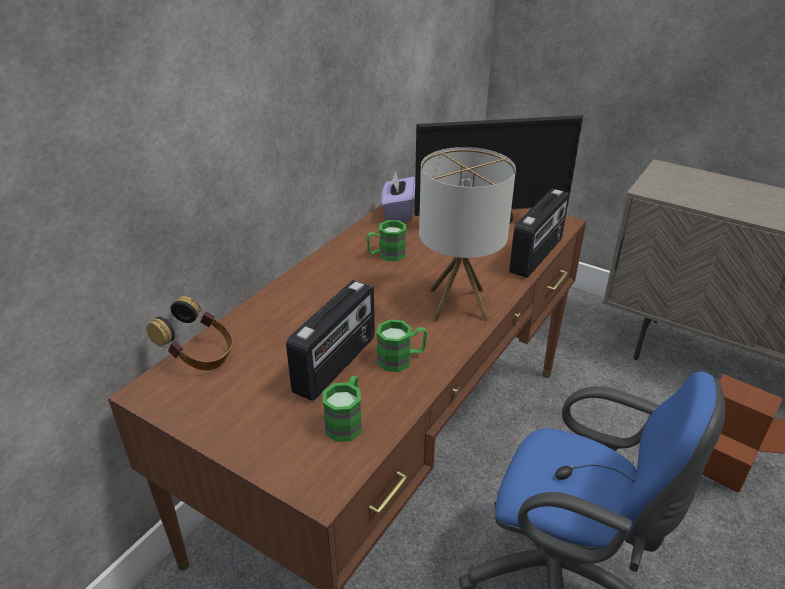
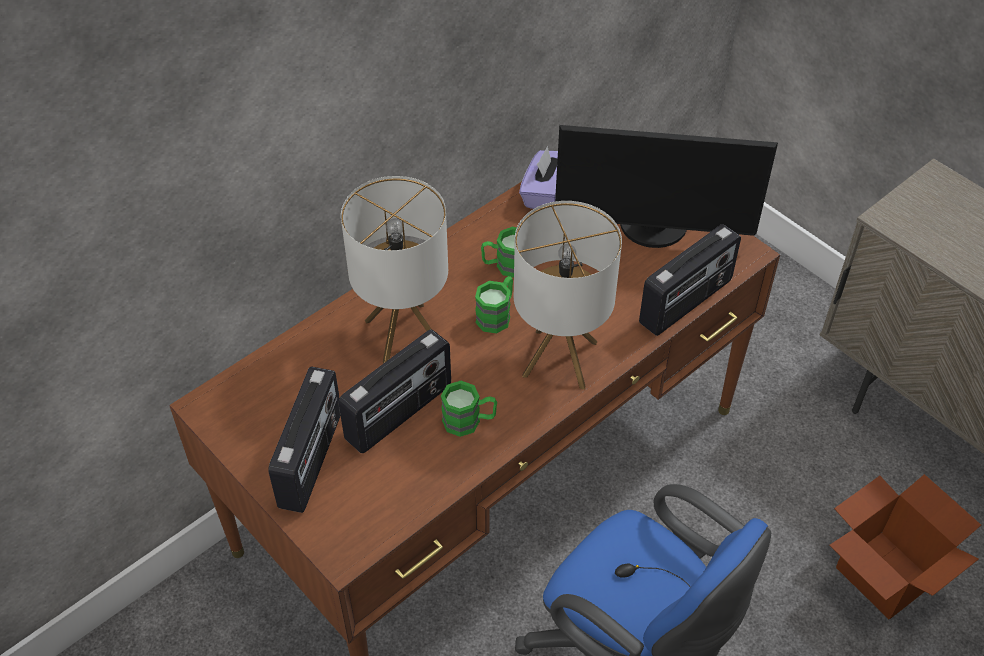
camera: 15 degrees right, 15 degrees up
(199, 356) = (264, 372): headphones -> none
(264, 415) = (312, 460): none -> radio
(318, 309) = (403, 333): none -> table lamp
(346, 421) = (389, 484): green mug -> green mug (497, 314)

